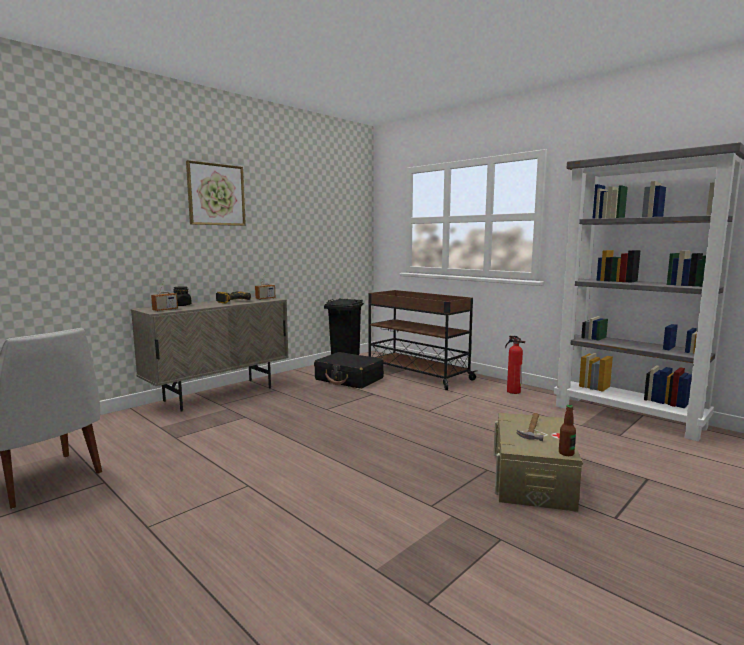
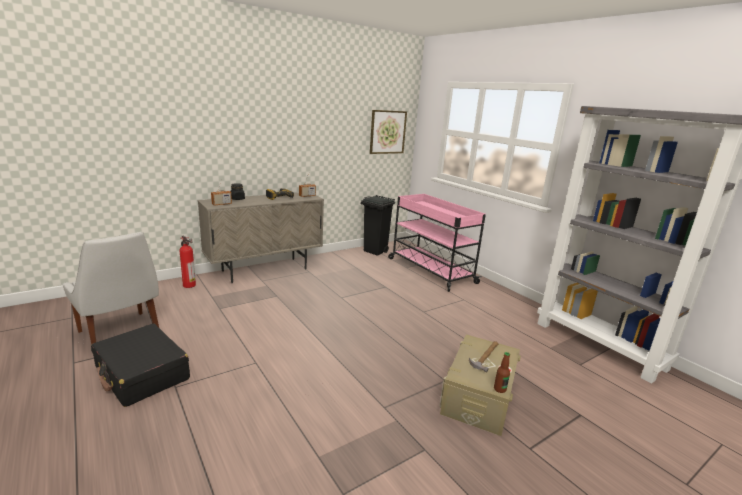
camera: 10 degrees right, 10 degrees up
(216, 194) = (271, 105): picture -> picture (387, 132)
(349, 379) = (372, 268): black suitcase -> black suitcase (142, 374)
(416, 374) = (430, 270): brown cart -> pink cart
(512, 391) = (506, 301): fire extinguisher -> fire extinguisher (189, 285)

